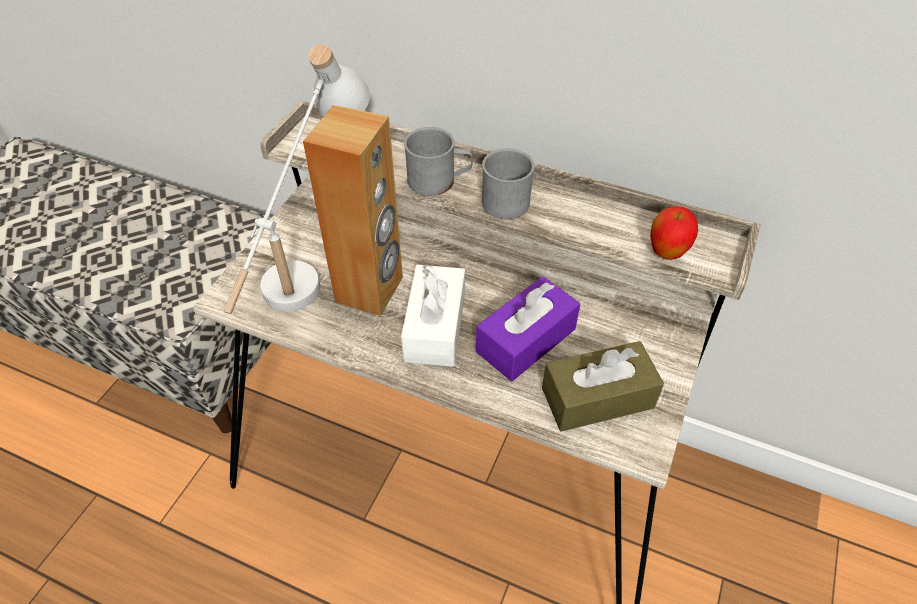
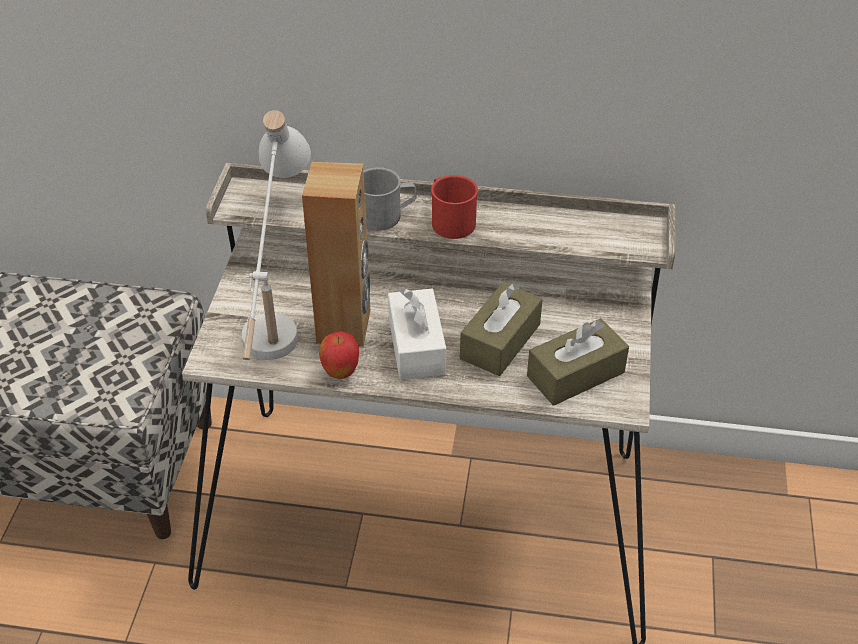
camera: 15 degrees left, 5 degrees down
(503, 197) = (450, 220): grey mug -> red mug
(526, 340) = (500, 341): purple tissue box -> brown tissue box
(666, 253) = (604, 242): apple -> apple (340, 373)

